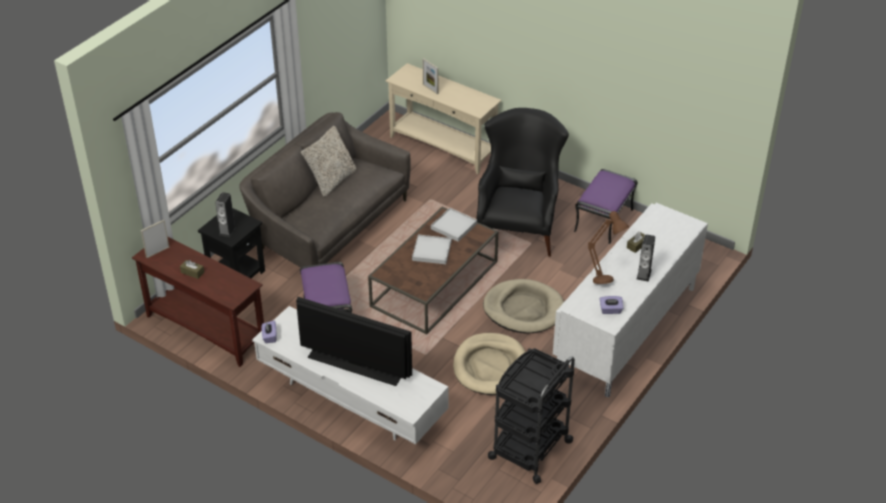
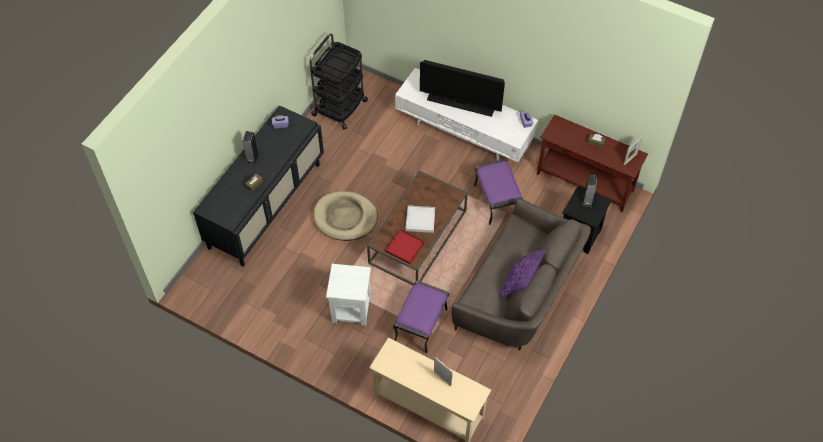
camera: 175 degrees right, 15 degrees up
(331, 179) = (519, 284): beige pillow -> purple pillow
(454, 226) = (404, 247): white tray -> red tray
(491, 367) = (368, 166): beige dog bed -> none
(519, 223) = (350, 309): black armchair -> white side table
(603, 219) = (274, 319): purple ottoman -> purple ottoman (421, 325)
(604, 271) = (282, 158): brown table lamp -> none
(625, 328) = (267, 206): white cabinet -> black cabinet

